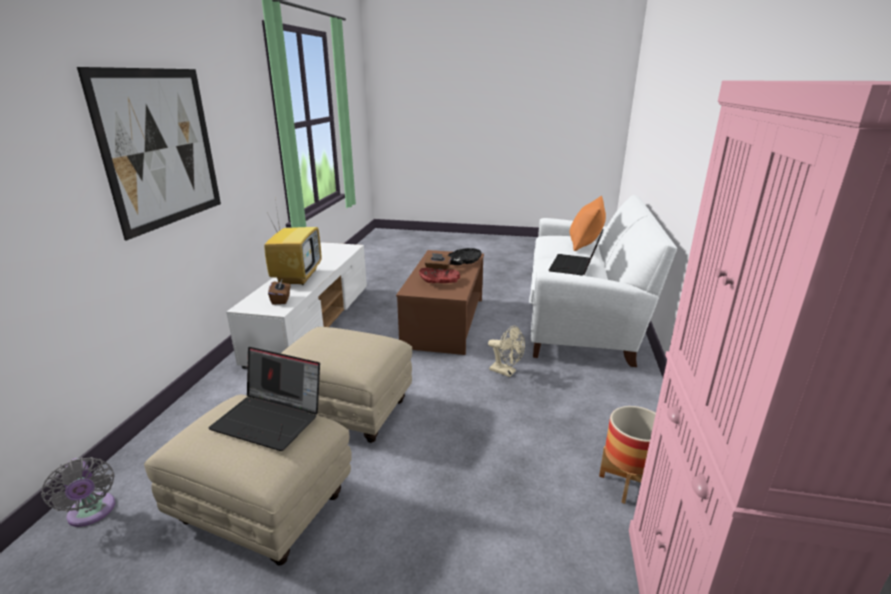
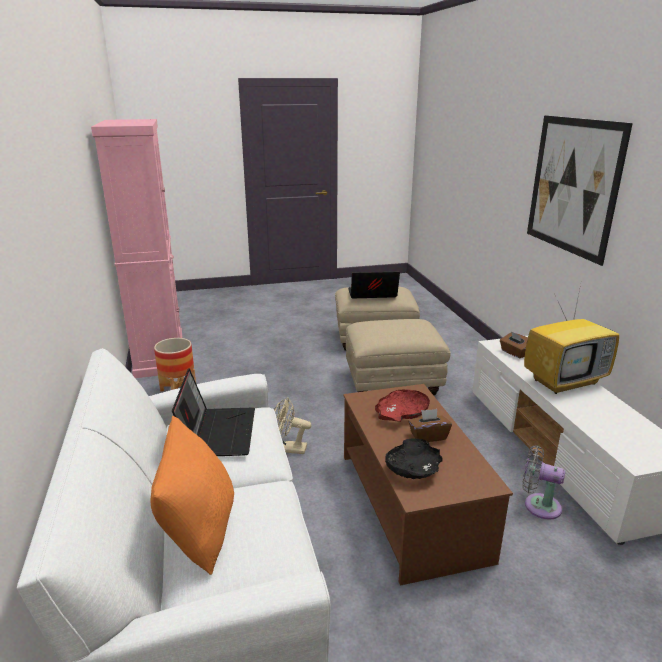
camera: 155 degrees right, 0 degrees up
(92, 513) = (446, 325): grey fan -> grey fan (538, 505)
(297, 277) = (564, 381): television -> television turned 90 degrees counterclockwise

